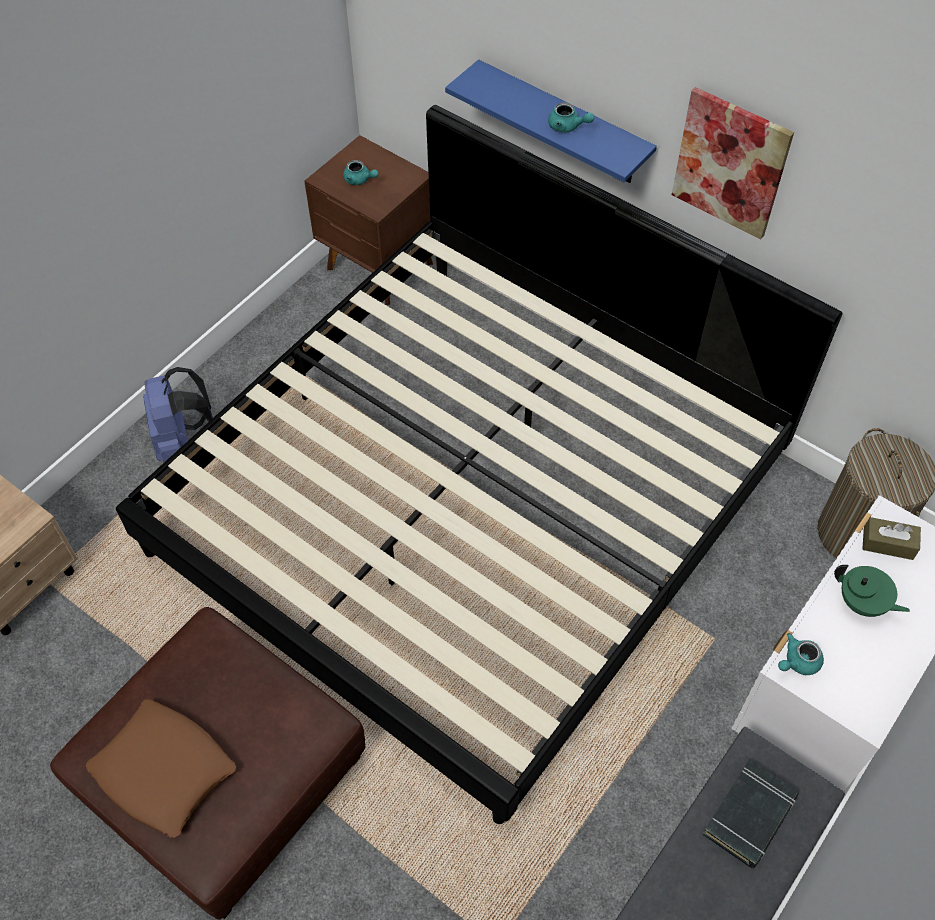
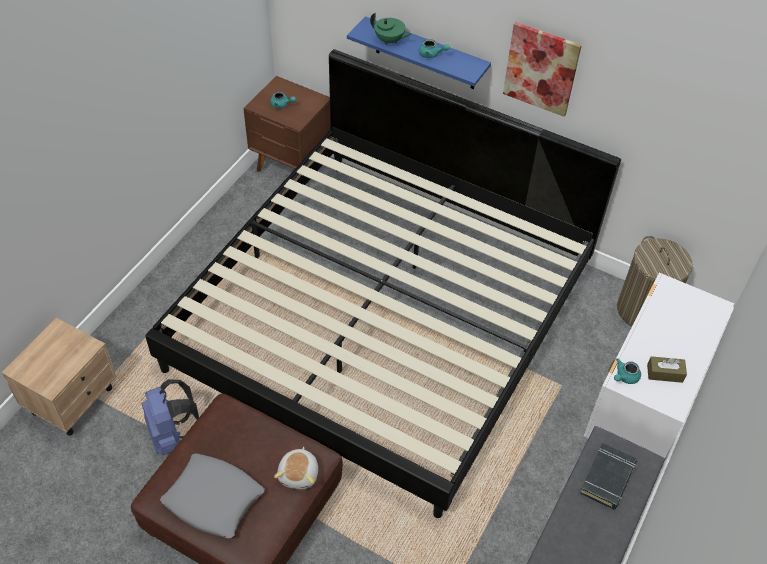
camera: 10 degrees left, 5 degrees down
(164, 771) = (213, 499): brown pillow -> grey pillow
(182, 440) = (174, 293): blue backpack -> blue backpack (172, 434)
(293, 747) = (299, 474): none -> plush toy
(862, 603) = (659, 338): green teapot -> green teapot (389, 41)
(888, 544) = (669, 301): brown tissue box -> brown tissue box (664, 373)

